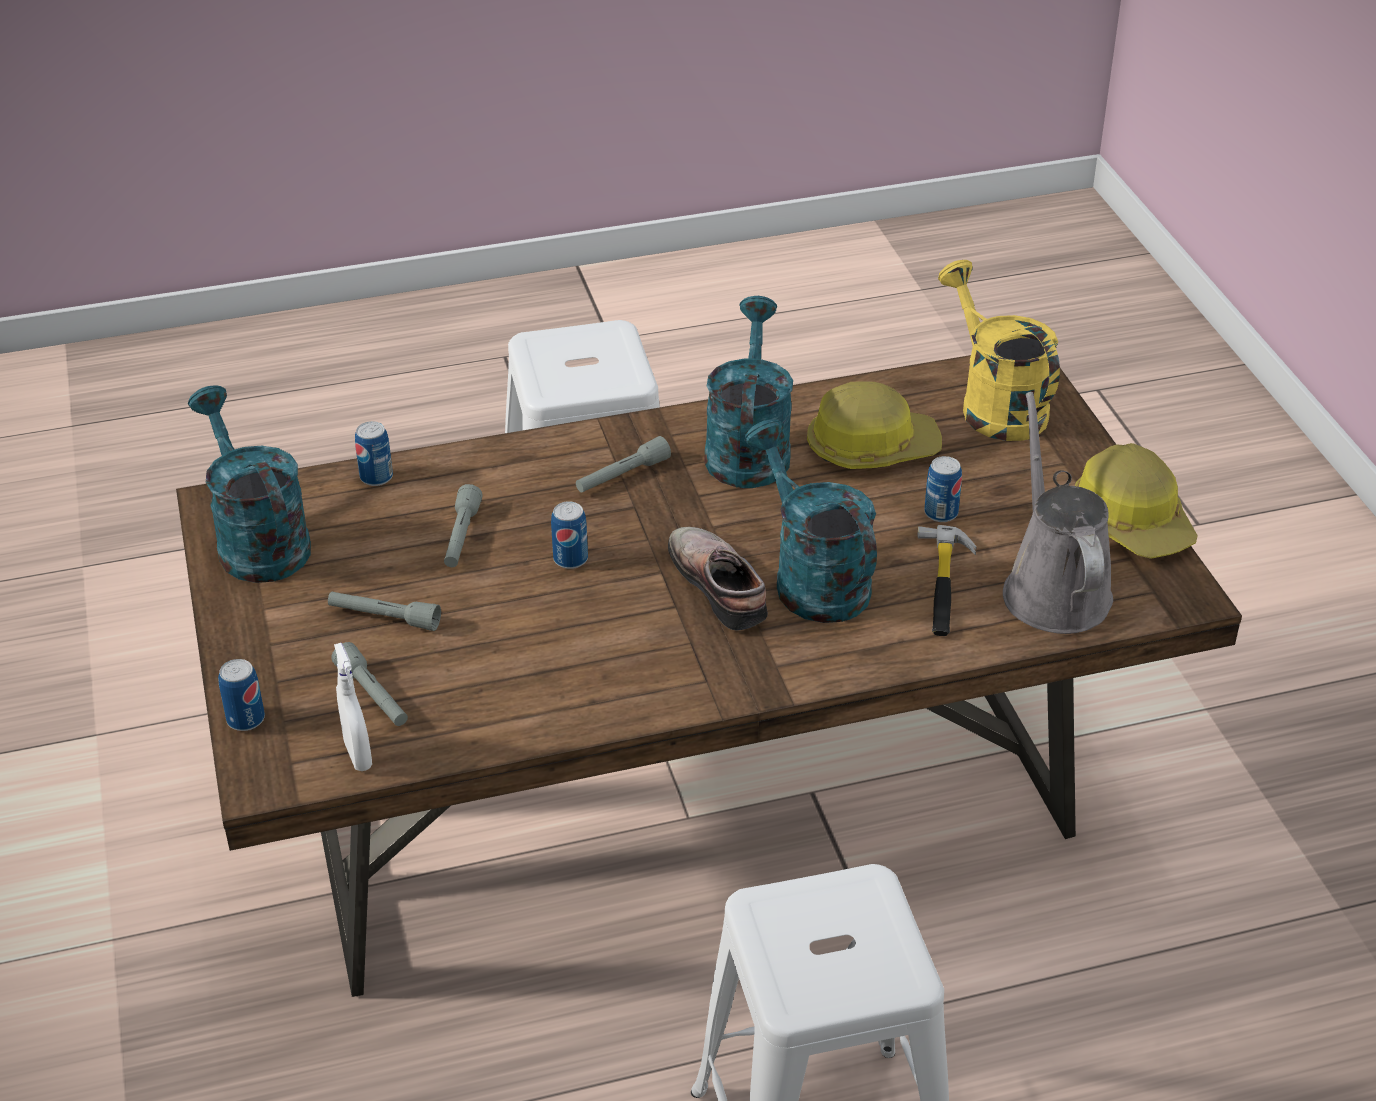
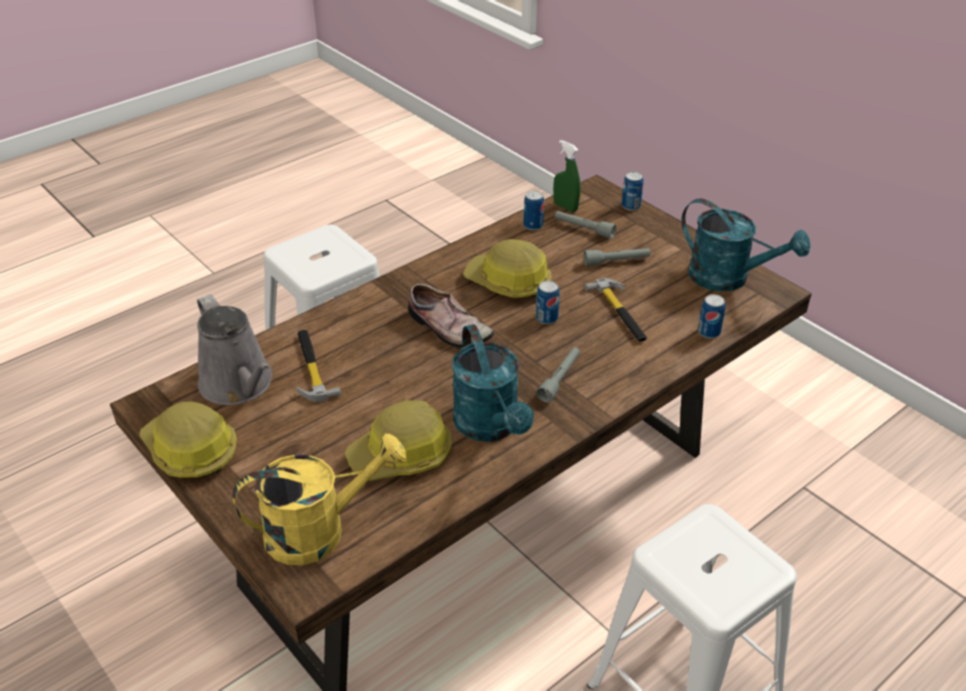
camera: 155 degrees right, 0 degrees up
(358, 755) = (565, 207): white spray bottle -> green spray bottle
(461, 537) = (620, 312): grey flashlight -> hammer
(579, 632) = (508, 283): none -> hard hat
(812, 578) = (396, 348): turquoise watering can -> none
(941, 513) = (330, 417): can -> can (533, 225)
(994, 404) = (319, 530): yellow watering can -> yellow watering can turned 60 degrees counterclockwise

